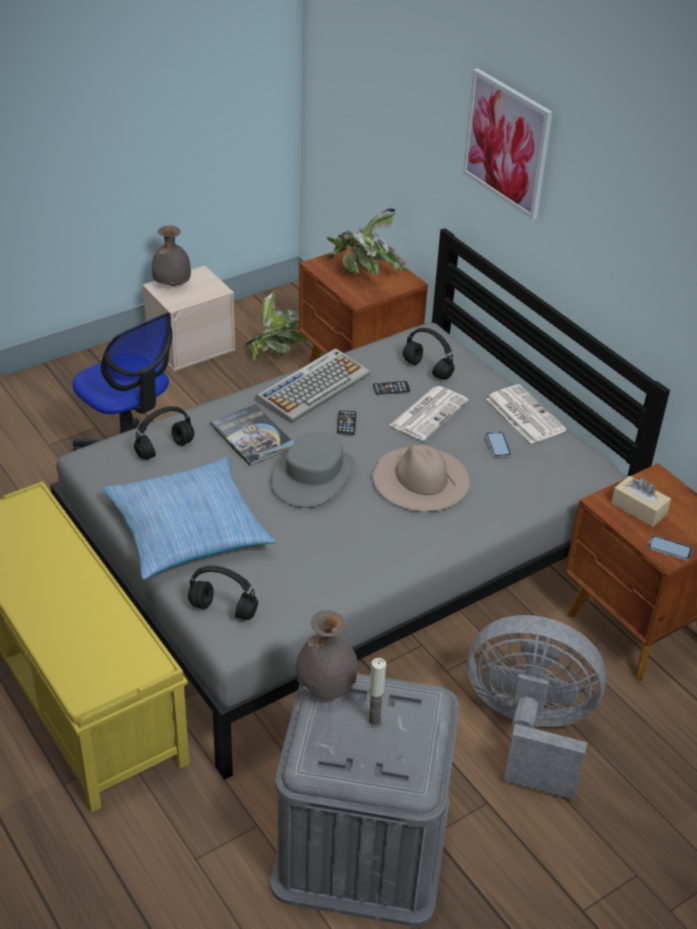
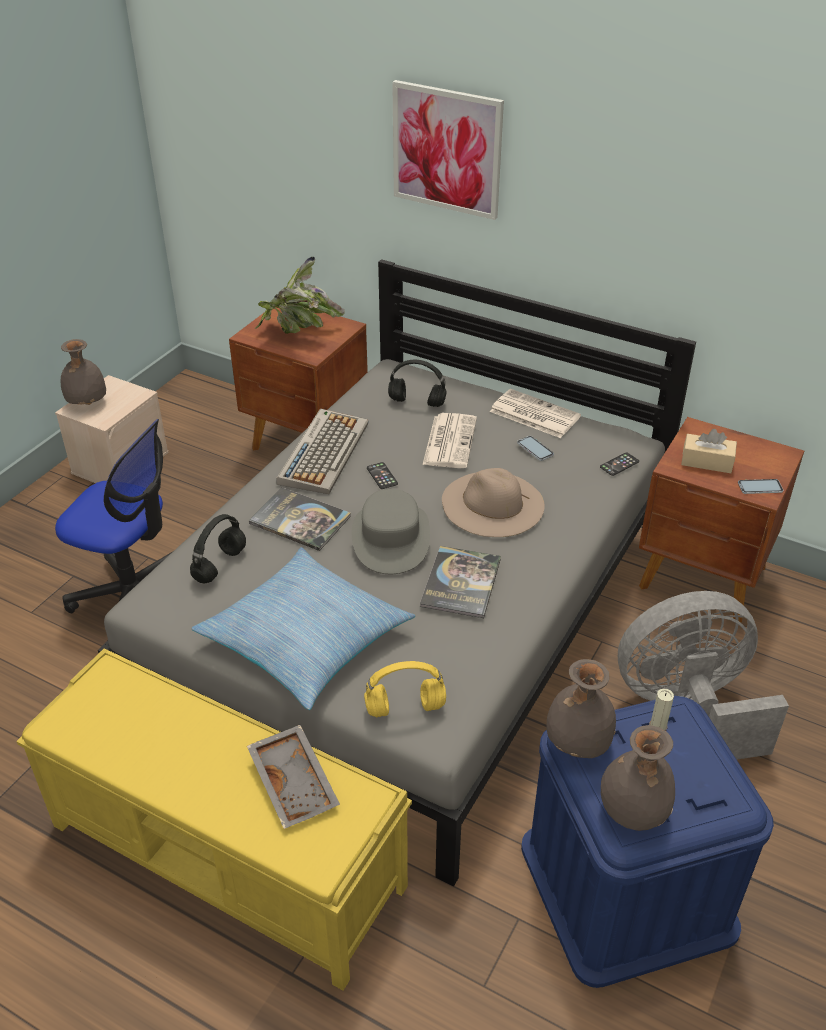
camera: 25 degrees left, 0 degrees up
(107, 630) = (295, 783): none -> grey tray
(224, 610) = (406, 707): black headphones -> yellow headphones
(279, 352) = (213, 440): potted plant -> none
(326, 752) = (632, 812): none -> grey vase
(343, 533) = (461, 583): none -> book
(362, 843) = (626, 887): grey storage box -> blue storage box
(391, 388) = (397, 430): phone -> phone (619, 464)

